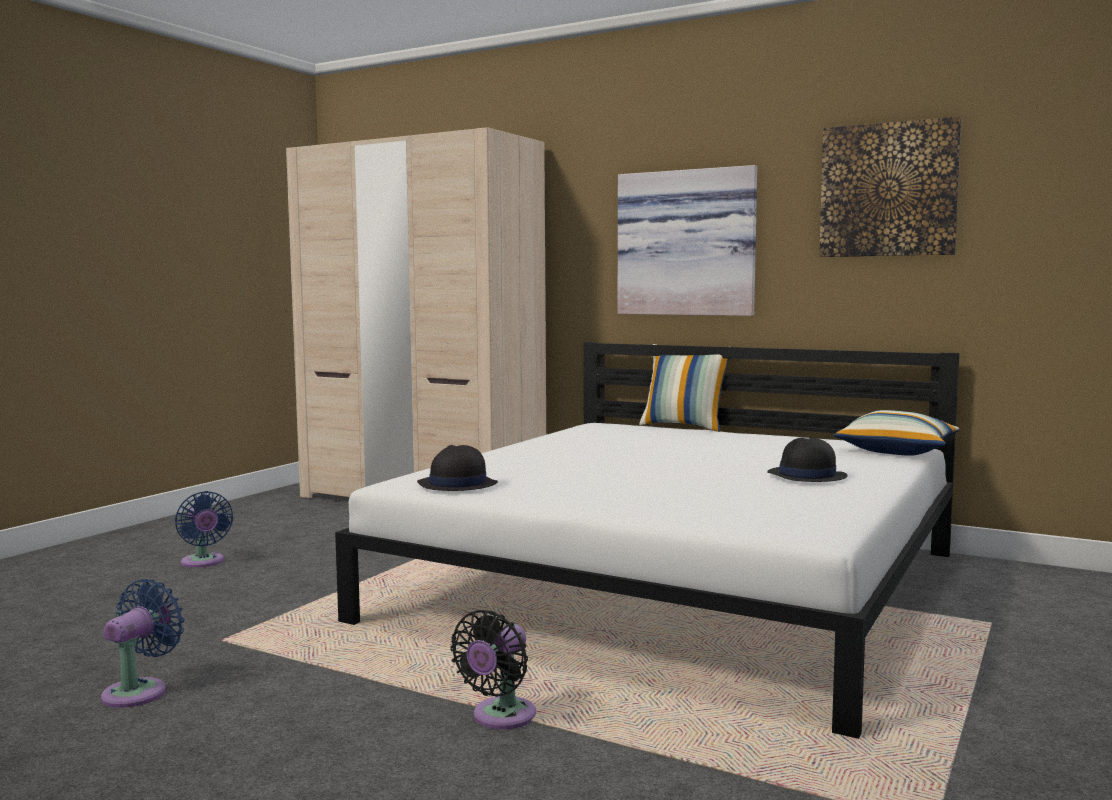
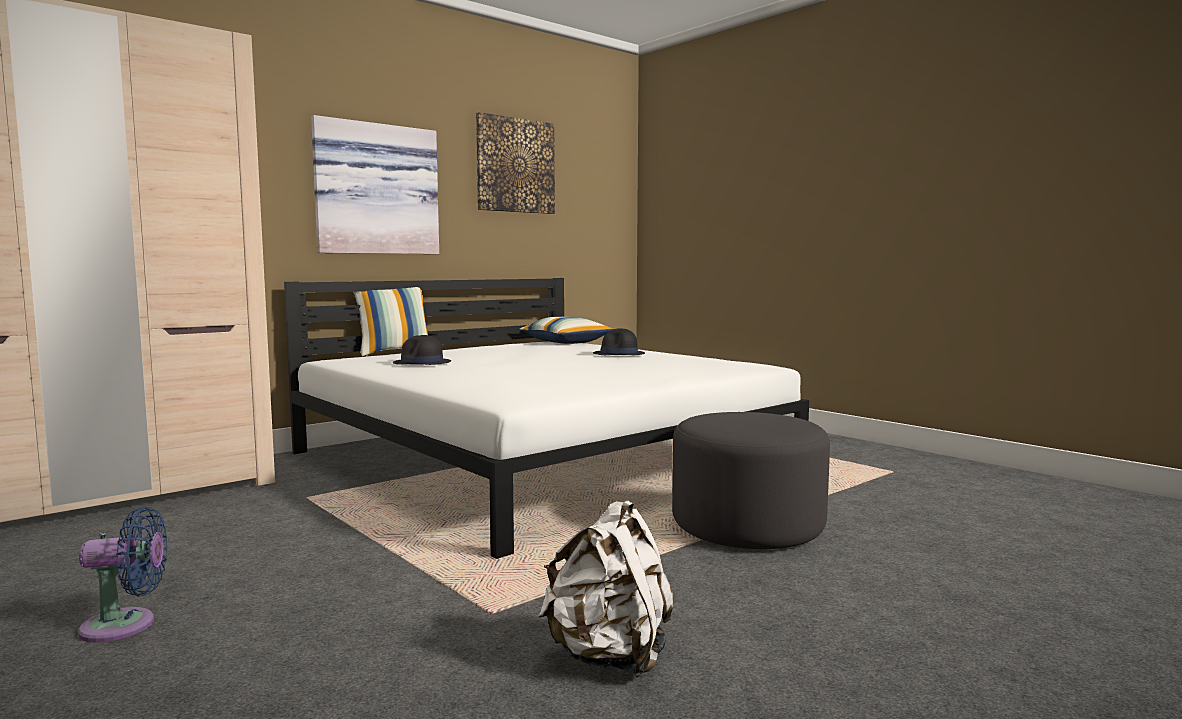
camera: 70 degrees left, 0 degrees up
(140, 691) = (609, 657): blue fan -> white backpack
(457, 484) = (543, 392): black hat -> black hat (422, 363)
(500, 717) = (747, 526): black fan -> grey ottoman

